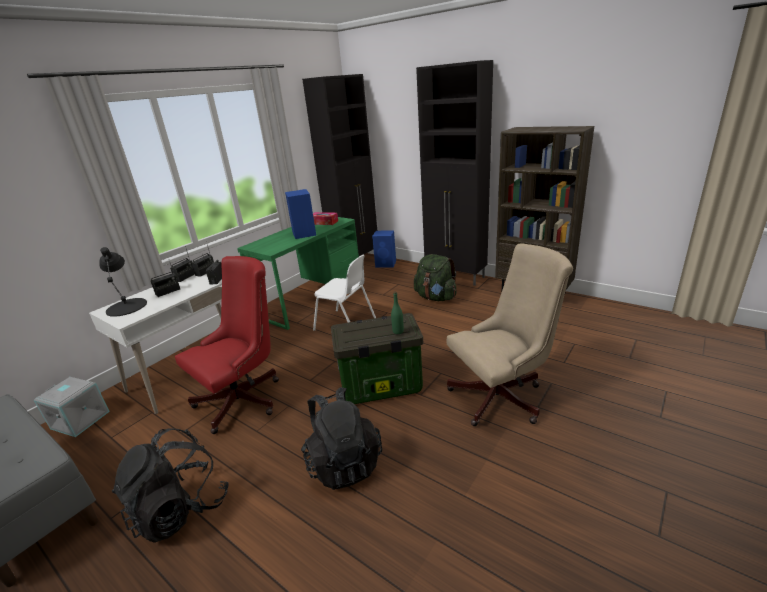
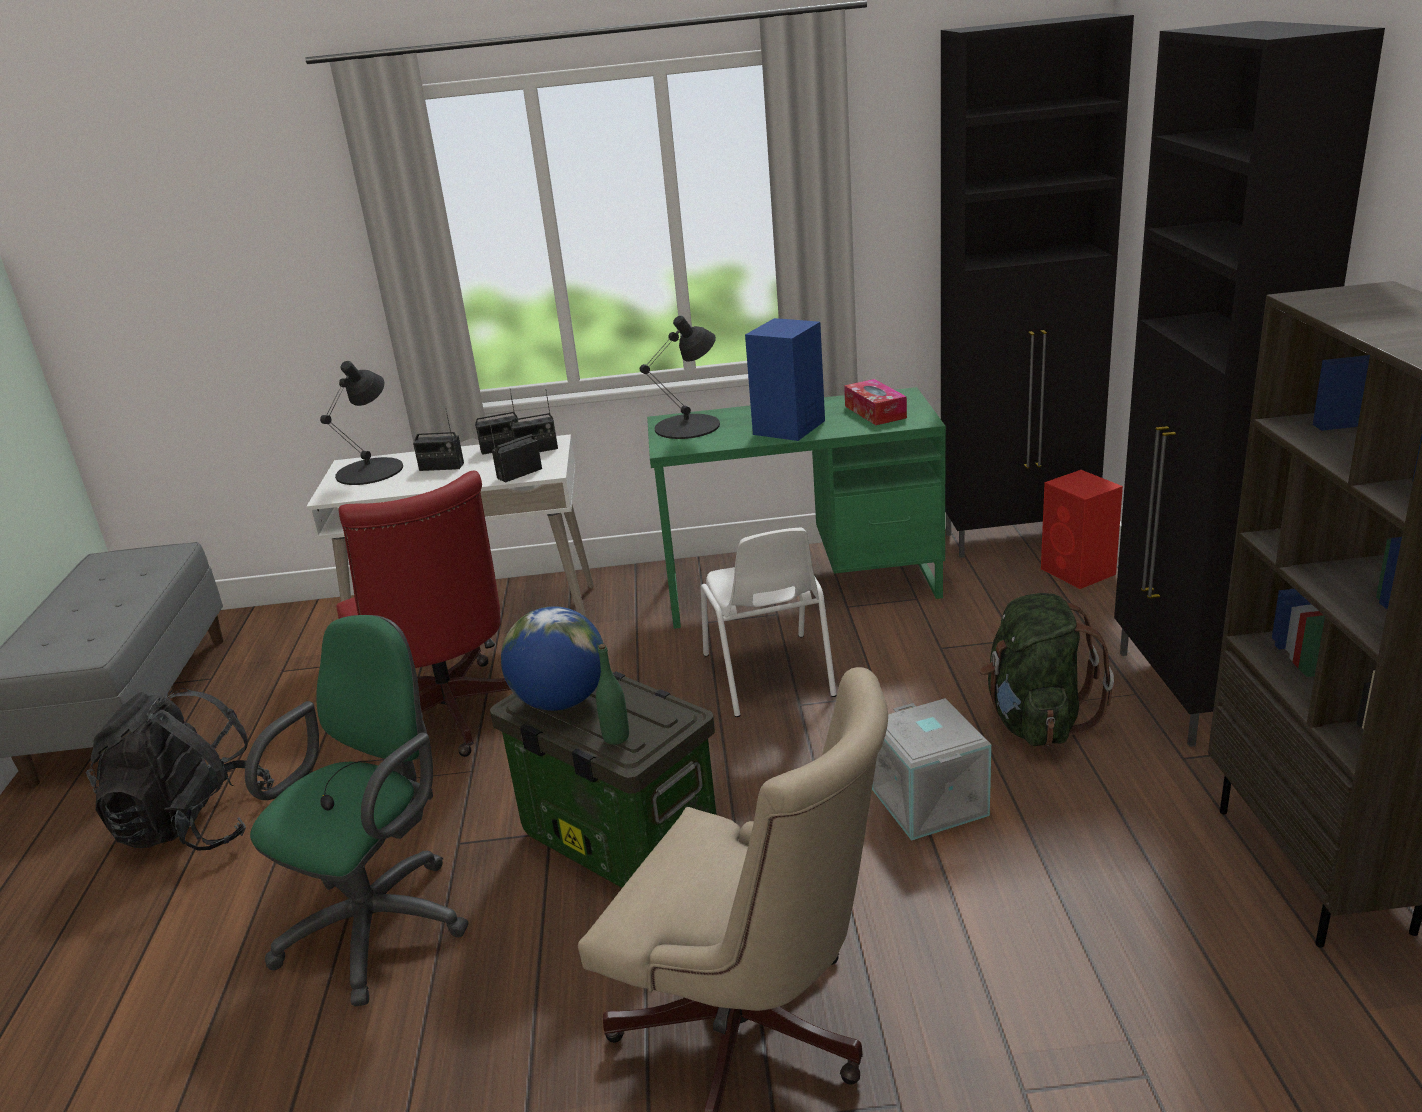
camera: 50 degrees right, 0 degrees up
(81, 419) = (297, 623): grey storage box -> grey storage box (931, 802)
(245, 398) = (450, 718): red office chair -> red office chair turned 60 degrees clockwise
(263, 244) = (688, 426): none -> black table lamp
(343, 462) = (383, 920): black backpack -> green office chair
(358, 335) = (561, 701): none -> globe
(386, 264) = (1079, 572): blue speaker -> red speaker

